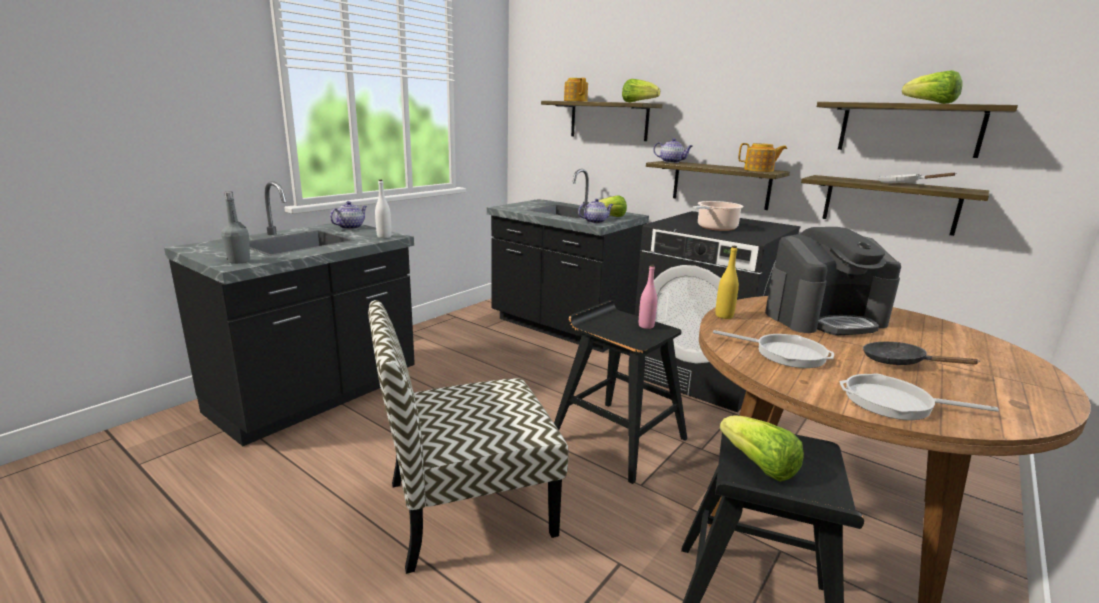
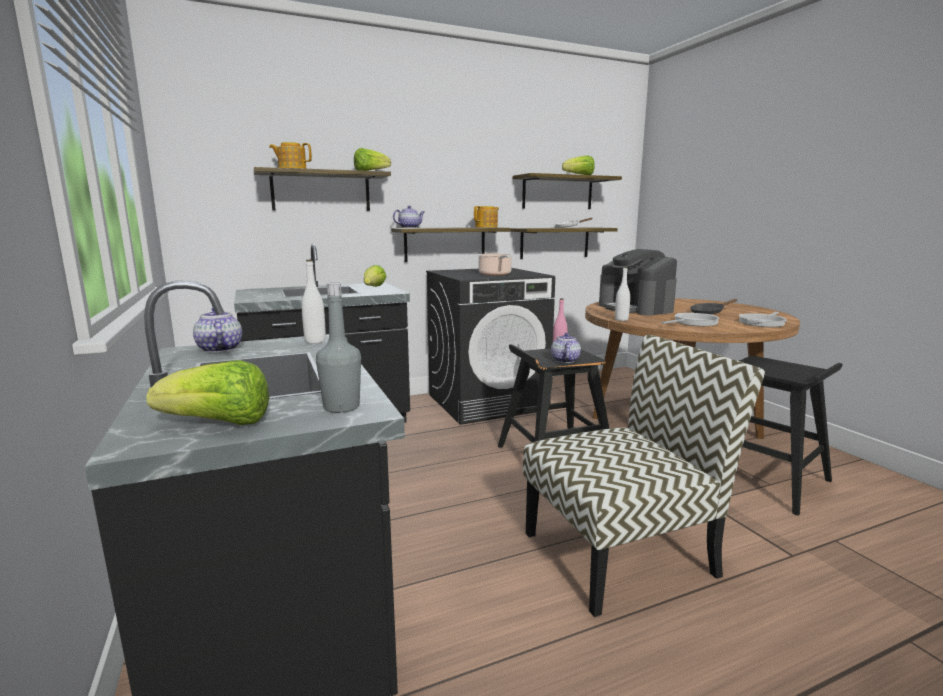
camera: 60 degrees left, 5 degrees down
(467, 509) = (620, 552): chair -> chair turned 120 degrees counterclockwise
(595, 222) = (385, 291): teapot -> teapot (564, 360)
(724, 316) = (621, 319): yellow bottle -> white bottle
(758, 465) = (780, 372): lettuce -> lettuce (219, 424)
(824, 318) = (636, 308): coffee machine -> coffee machine turned 135 degrees clockwise

